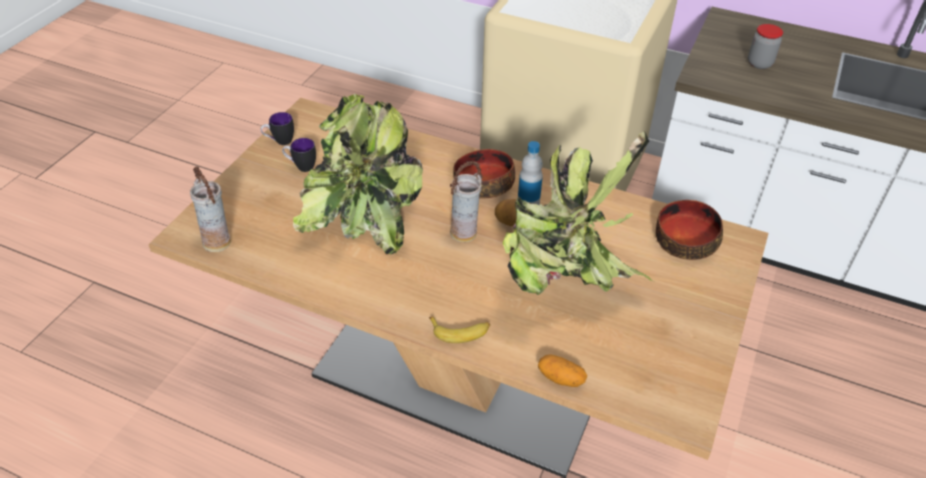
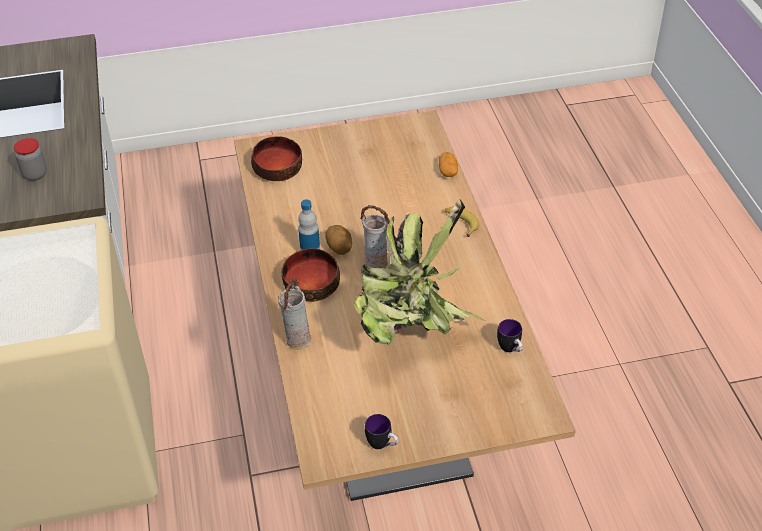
camera: 125 degrees left, 0 degrees up
(218, 242) = (527, 389): vase -> vase (297, 340)
(301, 166) = (399, 404): mug -> mug (510, 350)
(563, 282) = (372, 202): potted plant -> none

